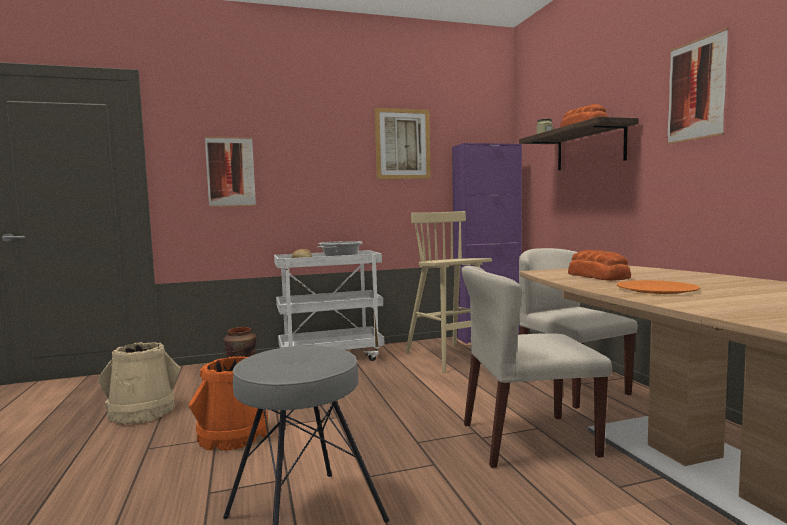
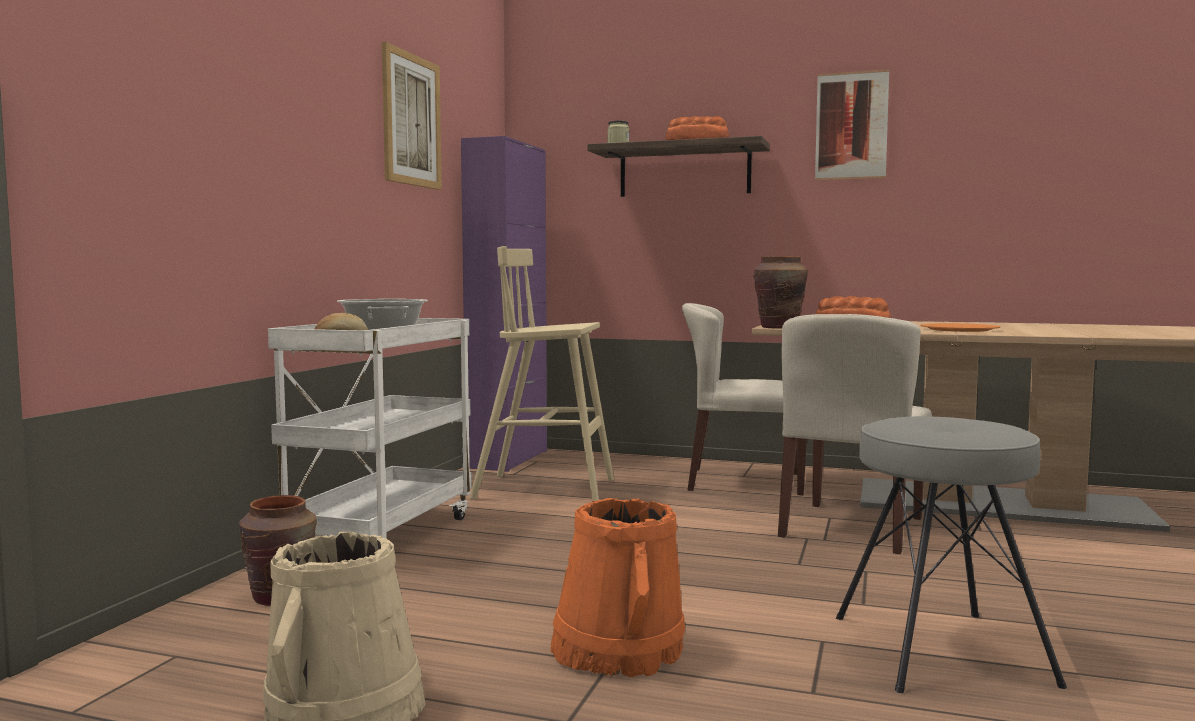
camera: 55 degrees left, 0 degrees up
(230, 172) = (181, 123): picture -> none
(540, 272) = (779, 327): none -> brown vase

